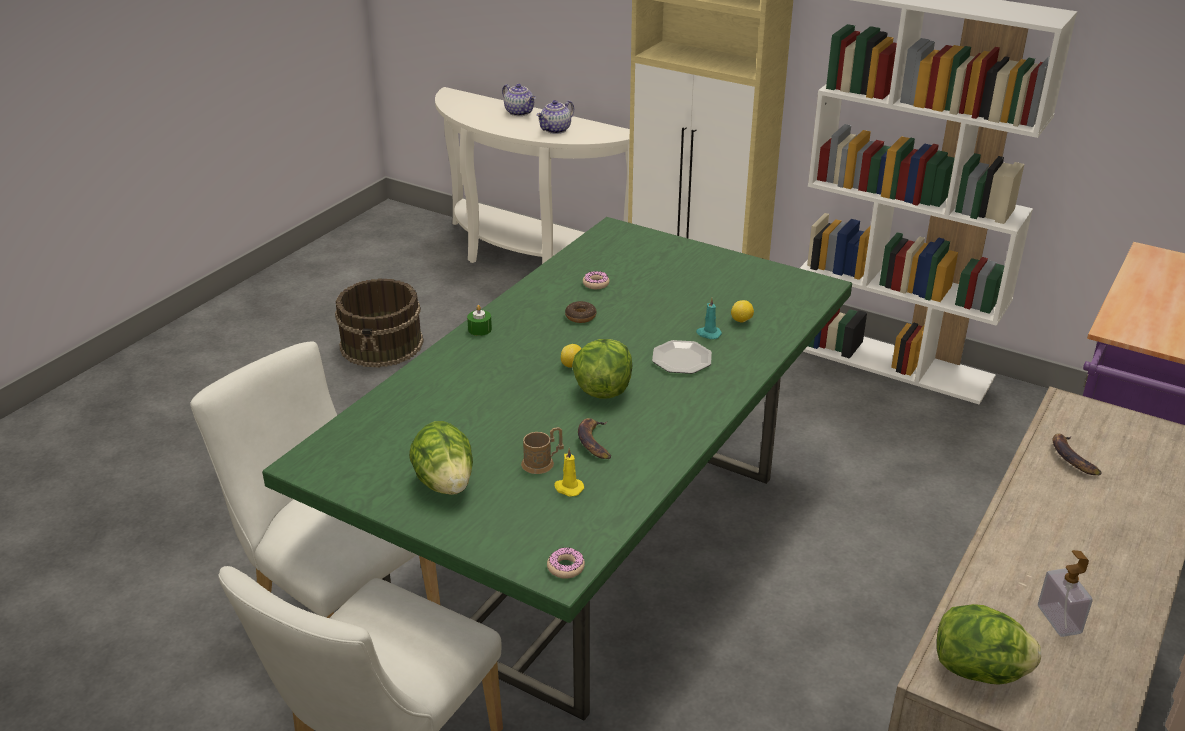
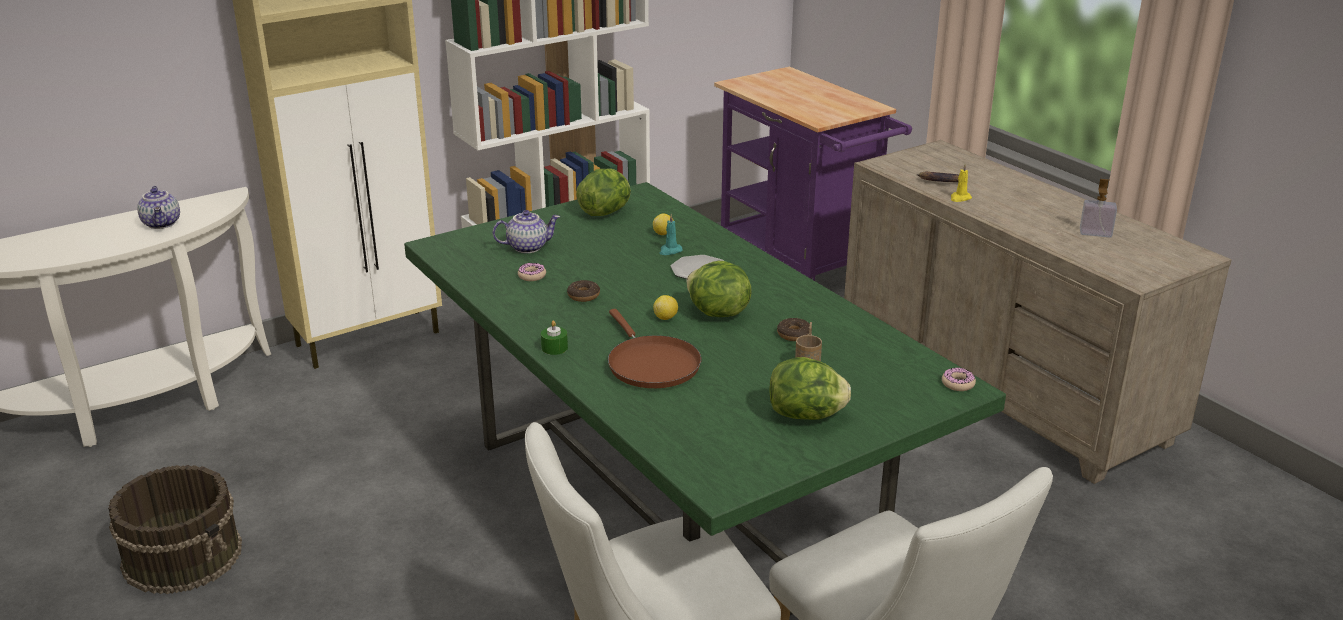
camera: 65 degrees left, 5 degrees down
(483, 380) = (651, 364): none -> brown frying pan
(520, 112) = (80, 231): teapot -> teapot (528, 247)
(568, 488) = (852, 360): yellow candle -> yellow candle (960, 198)
(594, 442) = (794, 334): banana -> donut
(979, 671) = (1134, 268): lettuce -> lettuce (606, 212)

